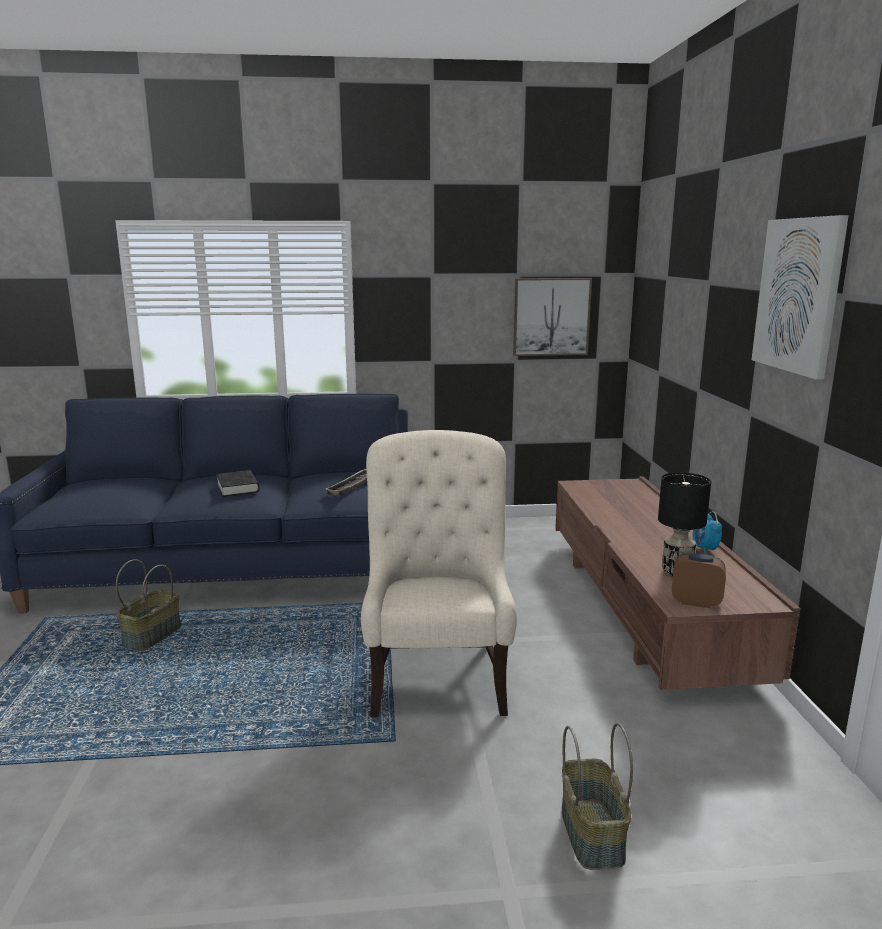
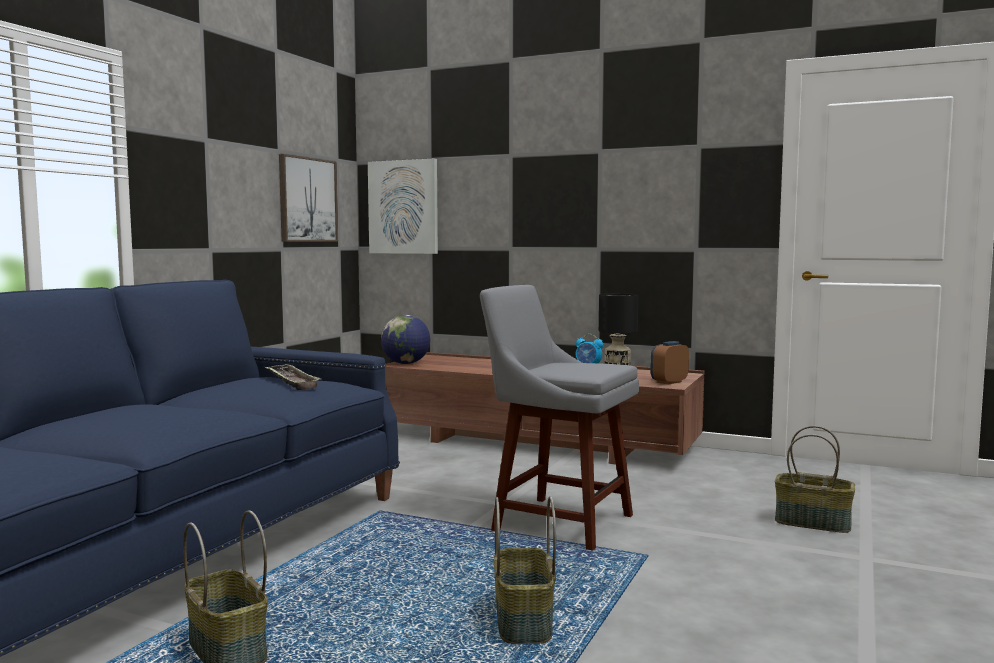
camera: 60 degrees left, 10 degrees down
(233, 715) = (522, 620): none -> basket
(237, 488) = (171, 410): black book -> none
(437, 676) = (557, 521): beige armchair -> grey stool
(583, 485) = (406, 363): none -> globe
(799, 295) = (650, 150): picture -> picture (403, 207)

